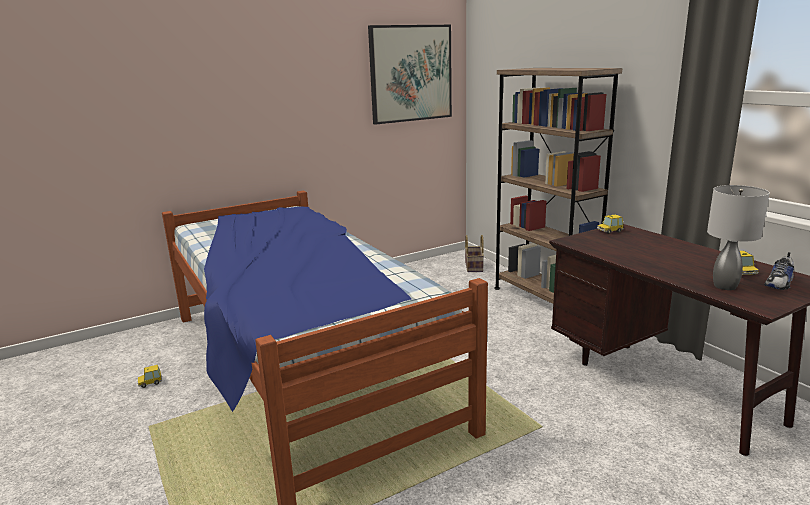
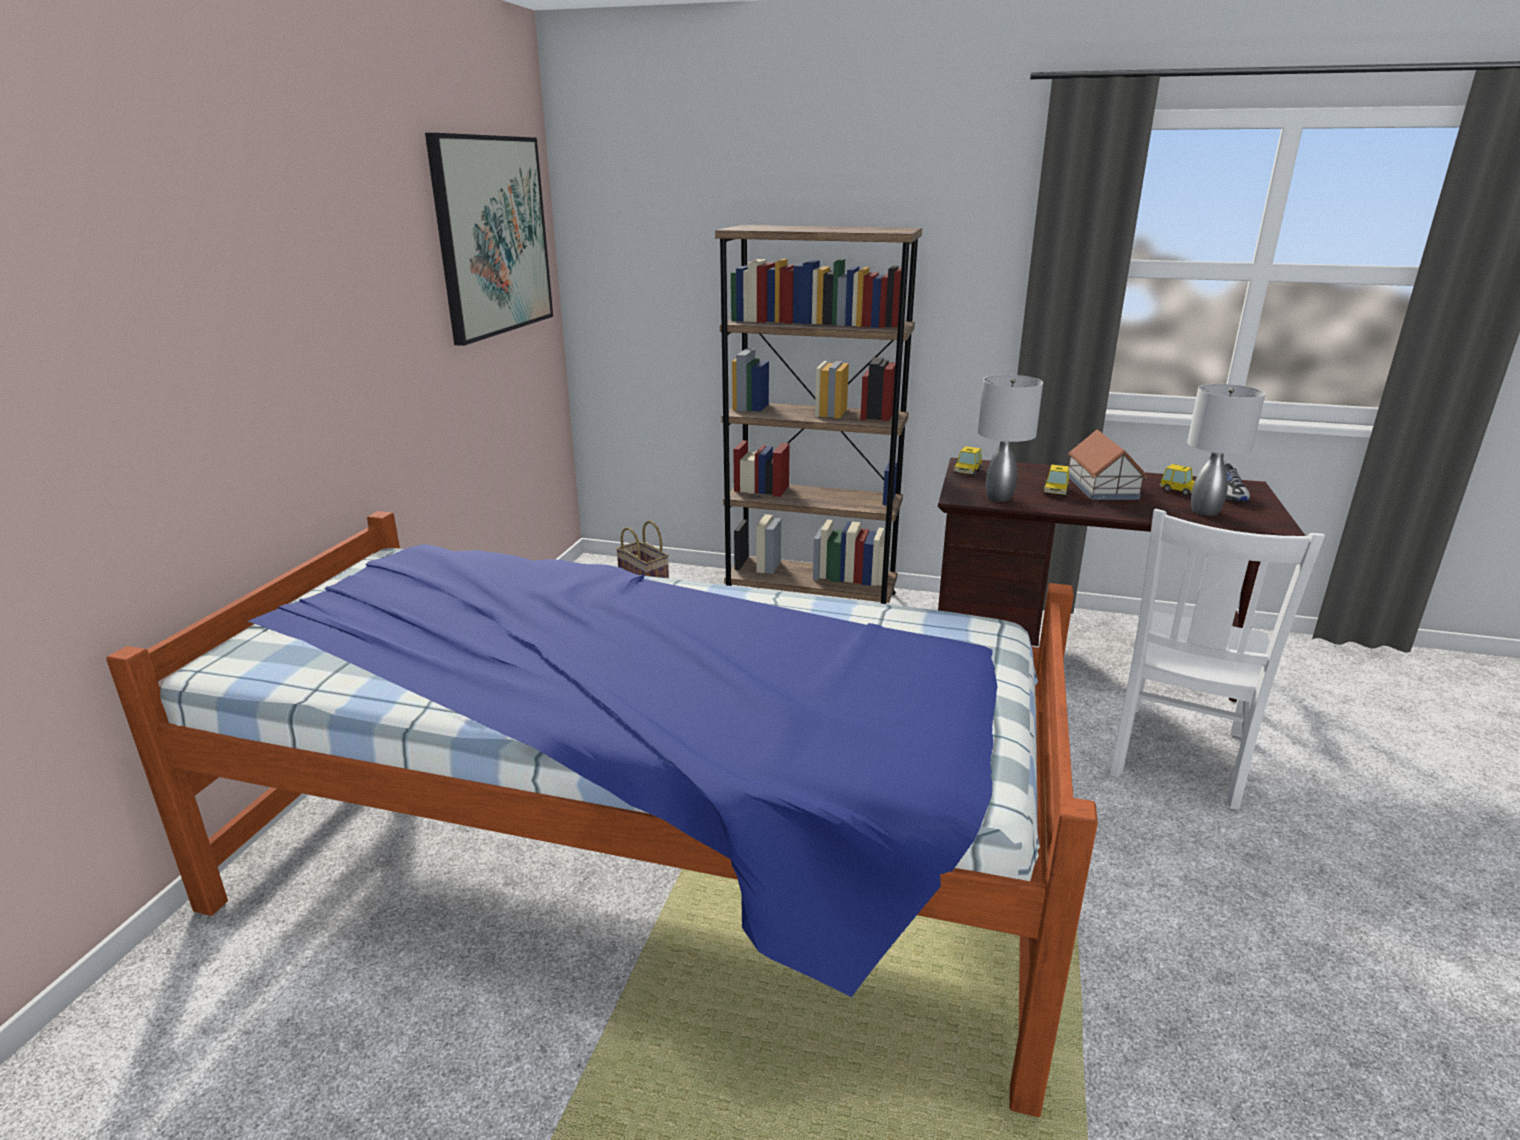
camera: 45 degrees left, 5 degrees up
(150, 382) = (367, 1085): toy car -> toy car (1055, 491)
(593, 246) = (998, 497): none -> grey table lamp
(629, 456) = (1177, 757): none -> white chair
(683, 257) = (1102, 486): none -> toy house

